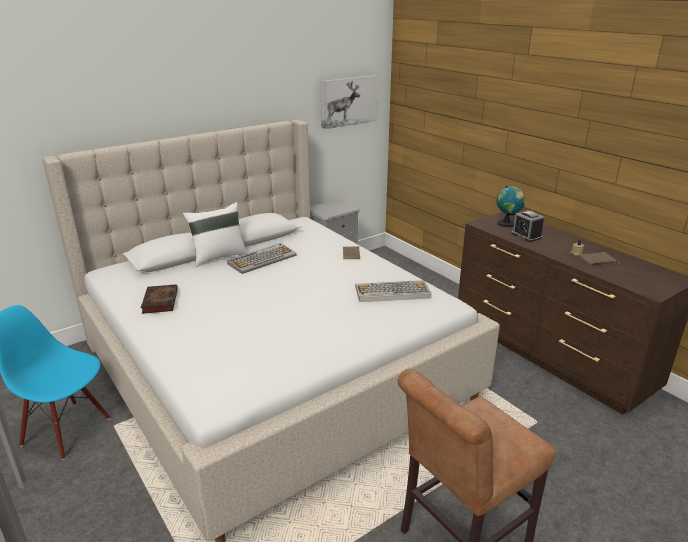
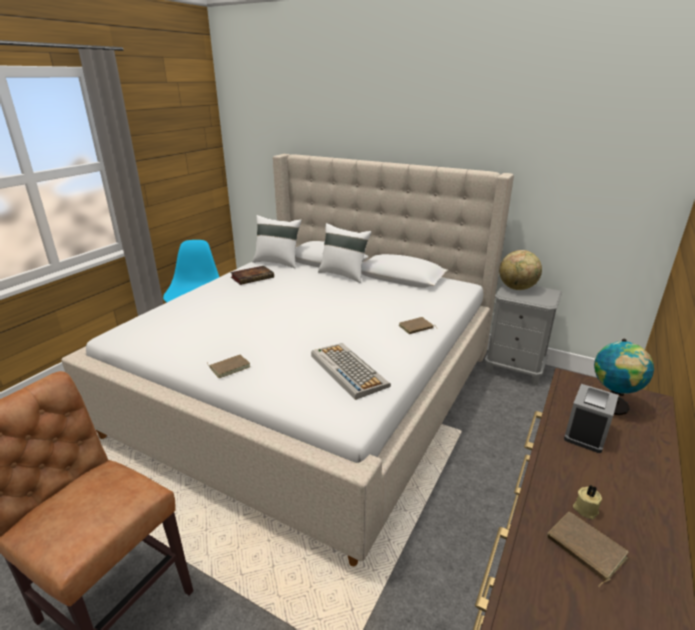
camera: 65 degrees right, 0 degrees up
(137, 281) = (278, 262): none -> white pillow
(262, 259) = (357, 291): keyboard -> none
(321, 208) = (517, 288): none -> globe
(347, 340) = (229, 367): none -> brown book
(348, 101) = (609, 168): picture -> none

